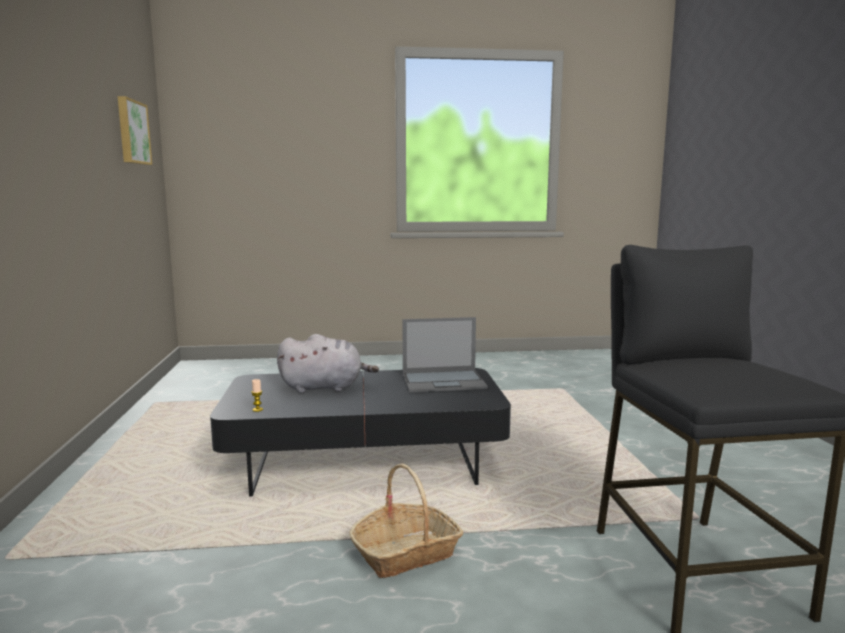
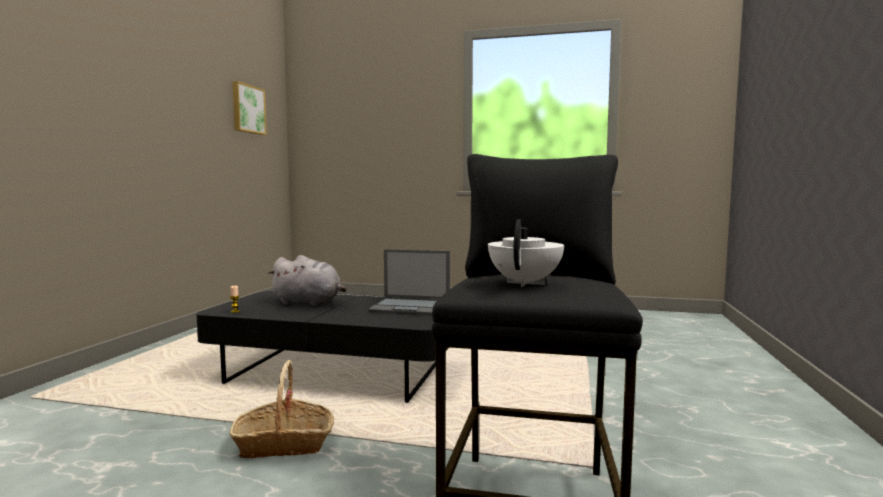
camera: 20 degrees right, 5 degrees down
(729, 375) = (525, 283): none -> white teapot

